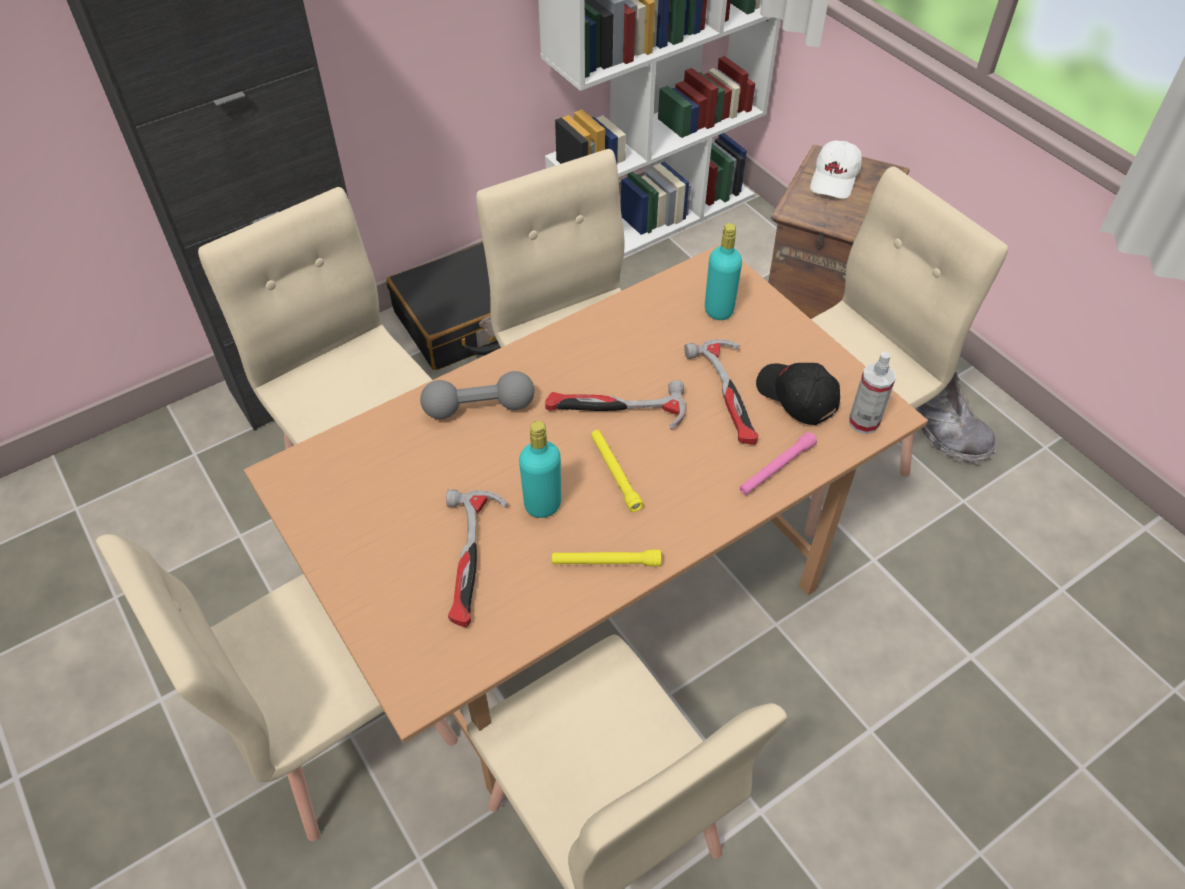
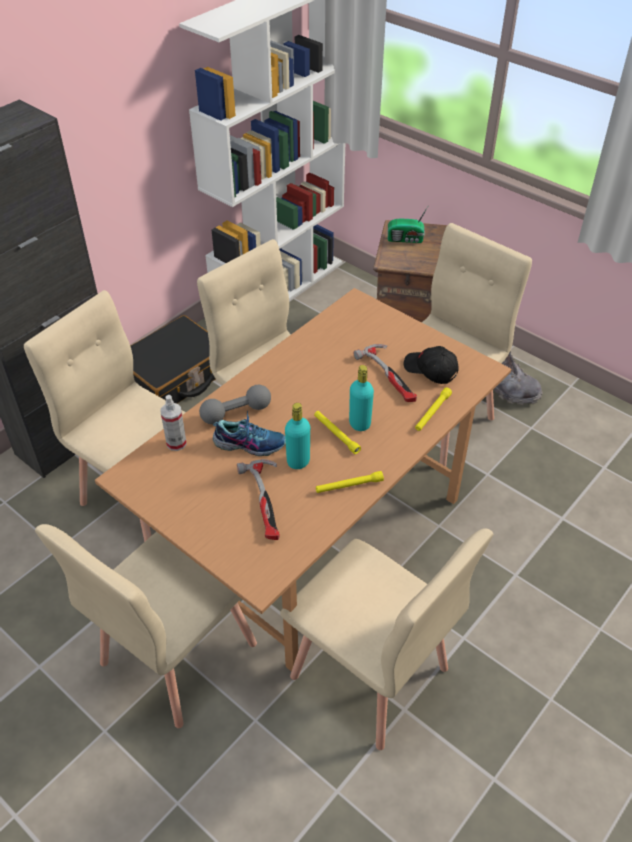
camera: 15 degrees left, 5 degrees down
(482, 460) = (250, 443): none -> shoe
(615, 410) = (323, 398): hammer -> none
(718, 310) = (366, 328): turquoise bottle -> turquoise bottle (359, 424)
(776, 468) = (432, 412): pink flashlight -> yellow flashlight
(835, 179) = (406, 239): white cap -> radio
(863, 422) = (474, 376): spray bottle -> spray bottle (176, 443)

